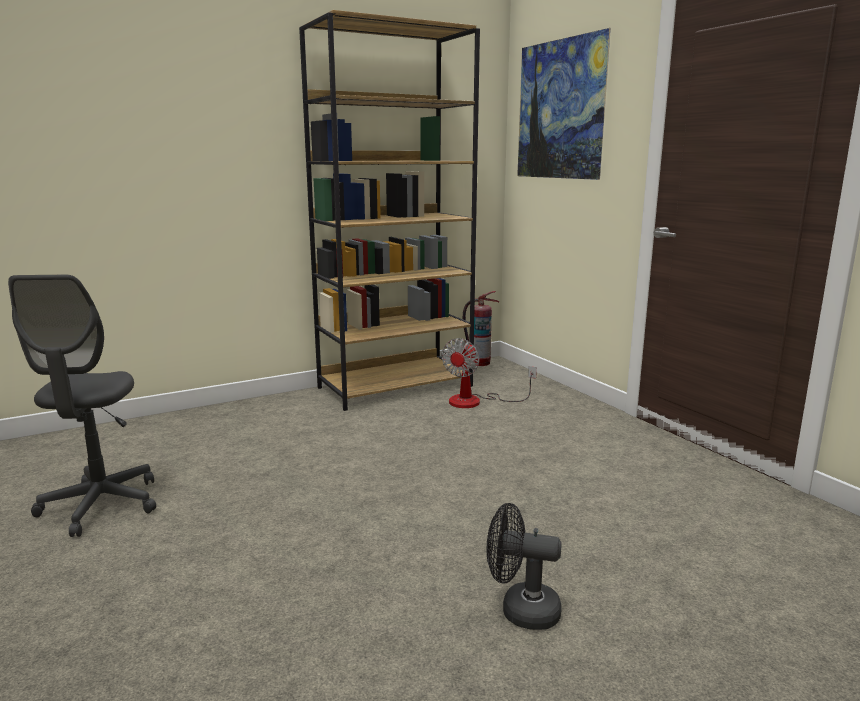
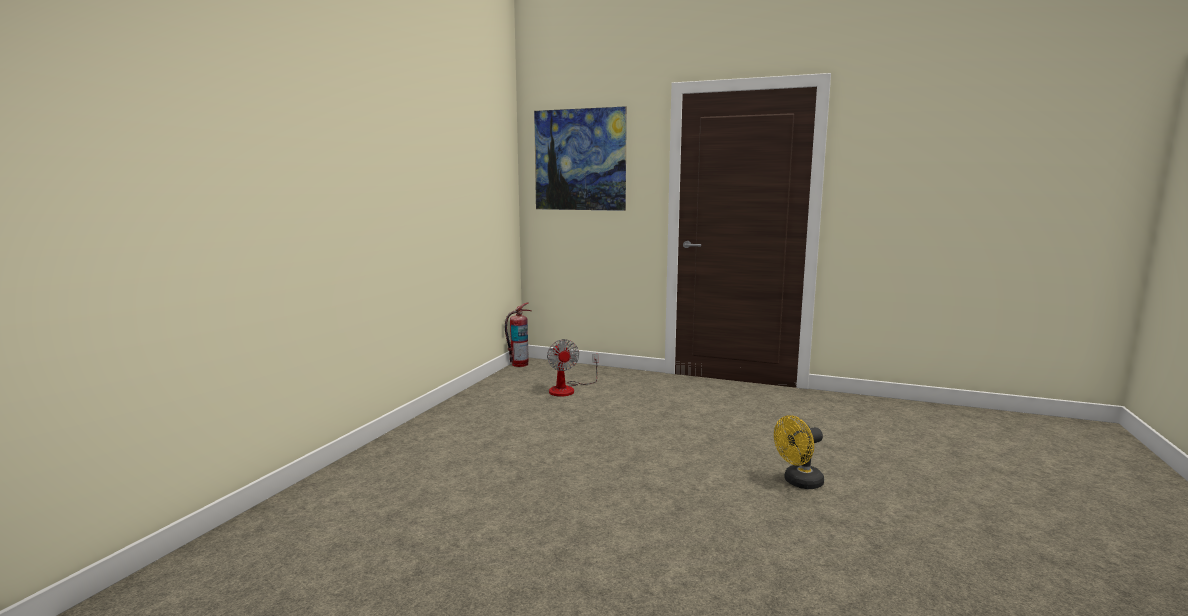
camera: 40 degrees left, 5 degrees down
(101, 505) = (431, 548): grey office chair -> none
(396, 386) = (491, 394): brown bookcase -> none
(520, 610) = (798, 482): black fan -> yellow fan

